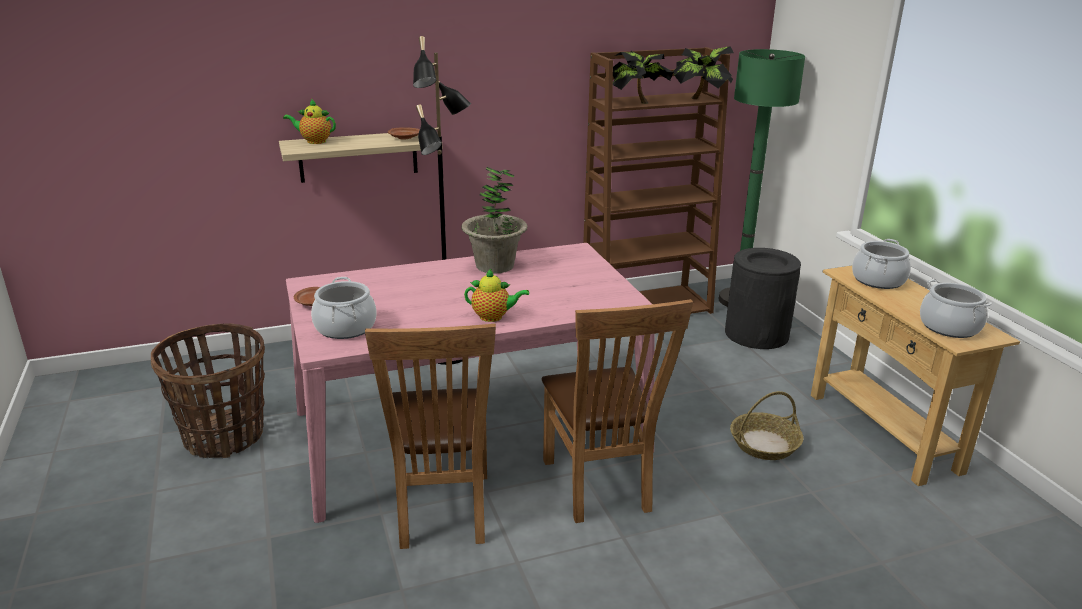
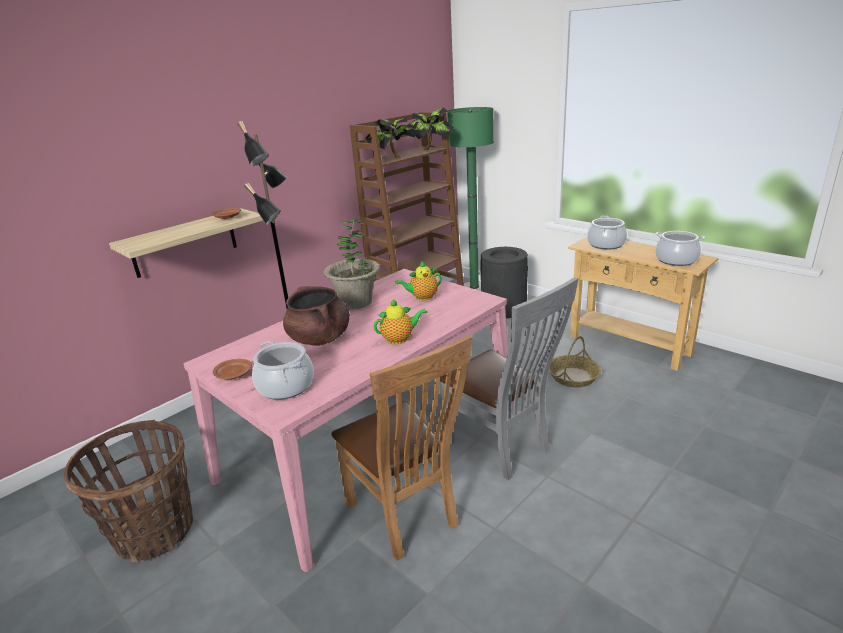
camera: 25 degrees left, 0 degrees up
(314, 141) = (146, 236): teapot -> teapot (422, 297)
(420, 293) = (320, 339): none -> brown cooking pot
(600, 489) = (502, 448): brown chair -> grey chair

